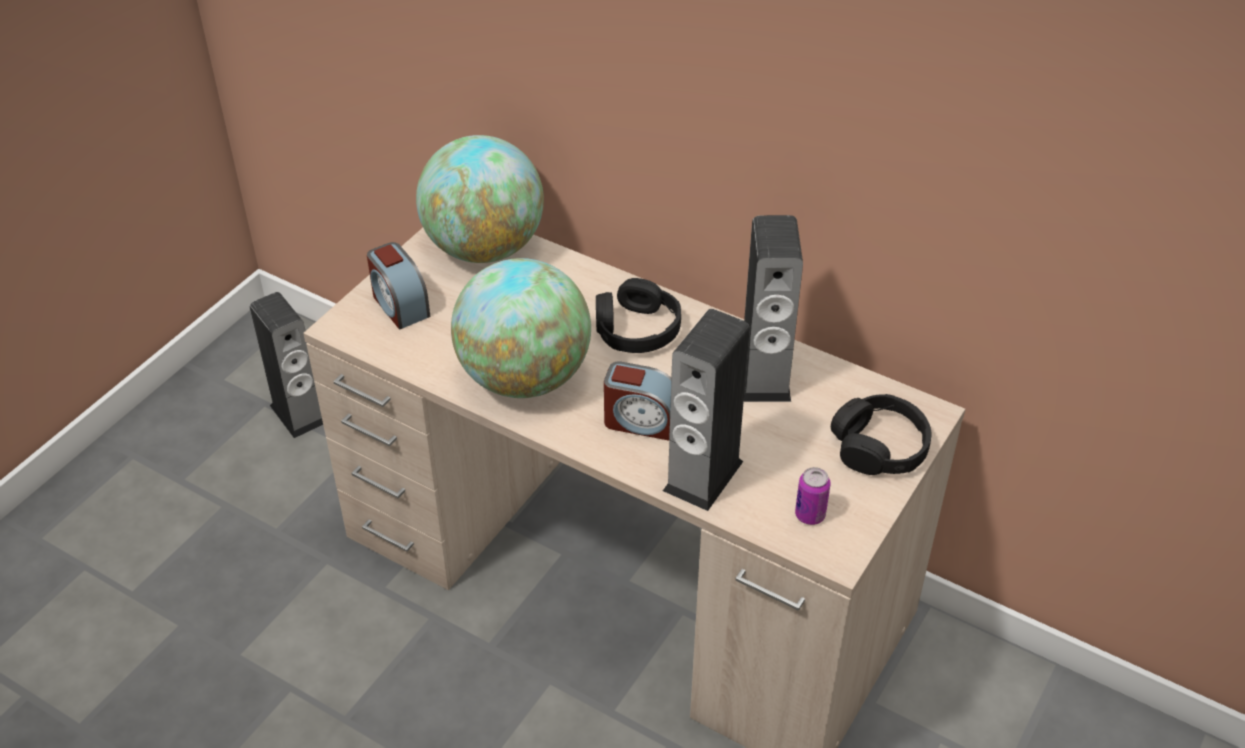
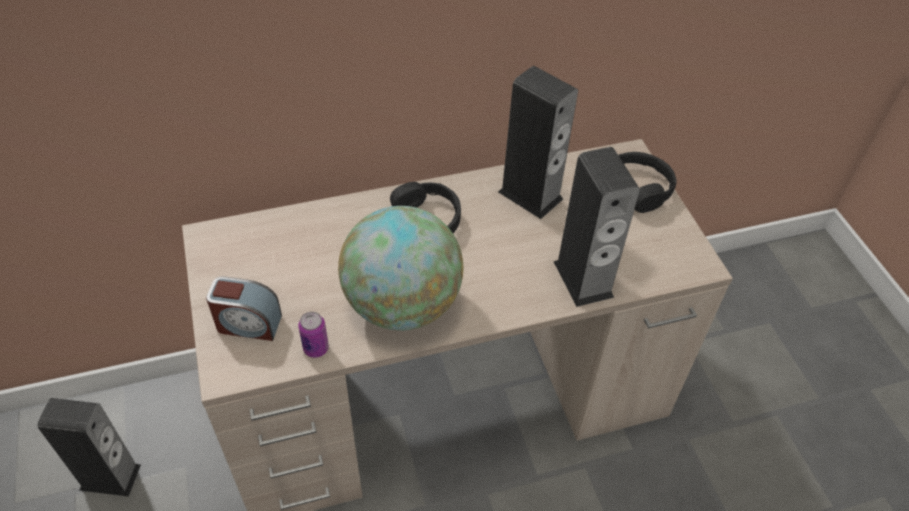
camera: 50 degrees left, 5 degrees up
(484, 248) = (253, 240): globe -> none
(640, 421) = (506, 276): alarm clock -> none
(810, 515) = (660, 255): can -> can (316, 348)

